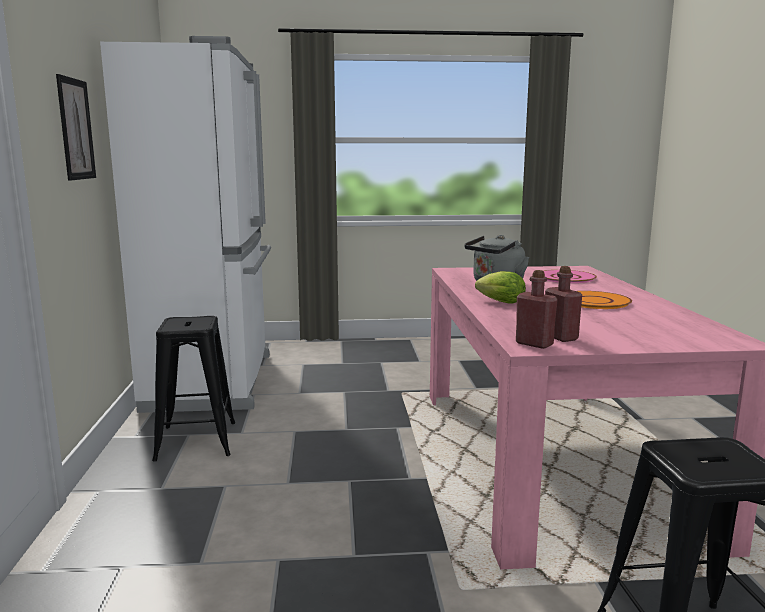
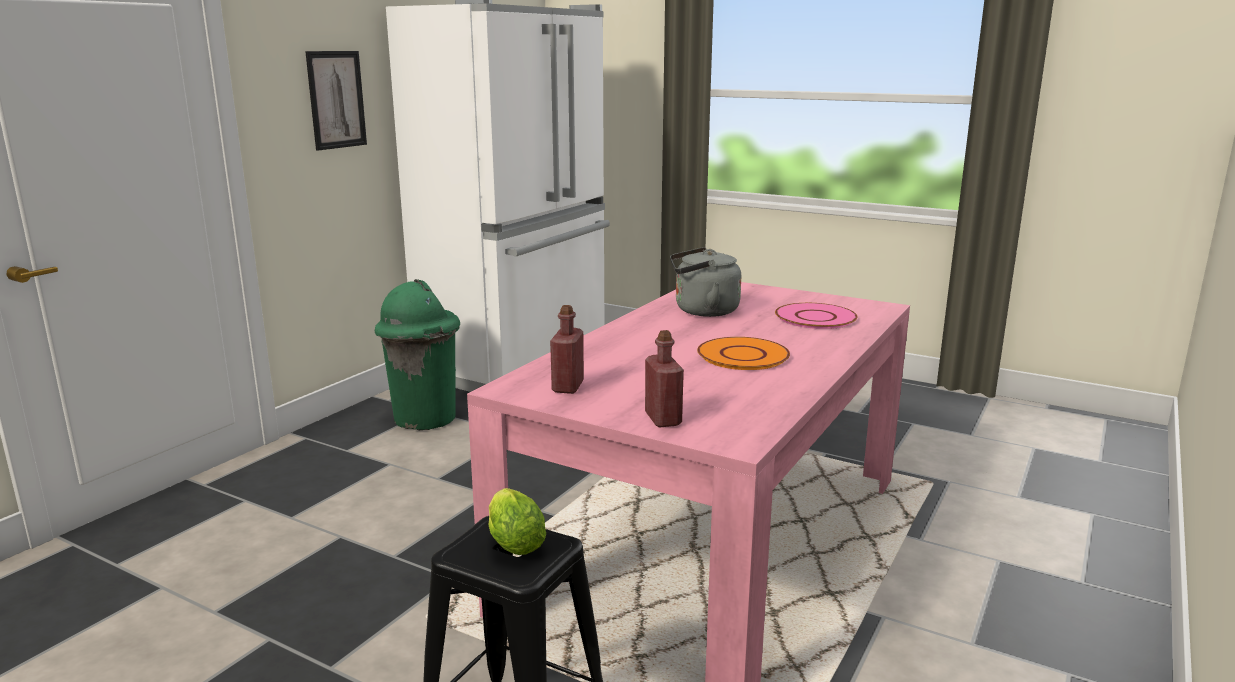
camera: 35 degrees right, 5 degrees up
(196, 441) = (424, 418): black stool -> green trash can
(498, 302) = (635, 333): lettuce -> lettuce (513, 541)
(534, 344) = (522, 387): red bottle -> red bottle (663, 419)

